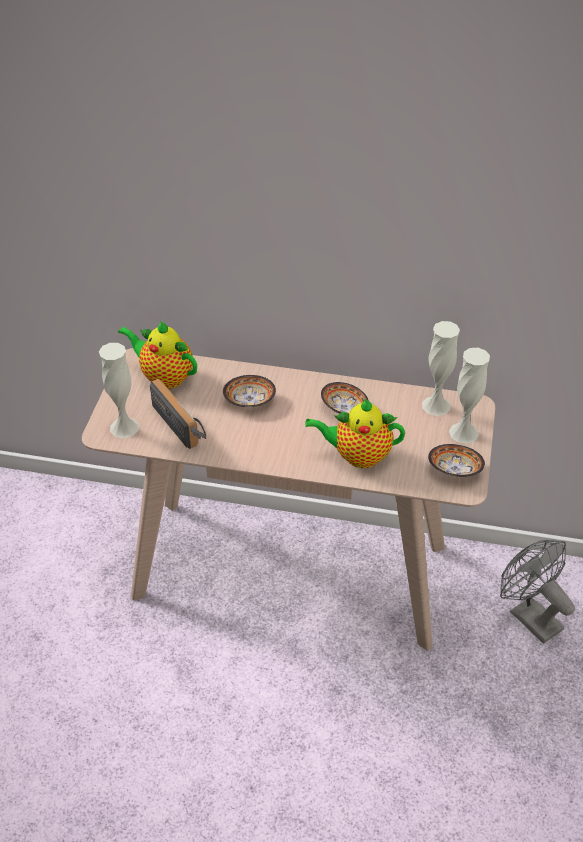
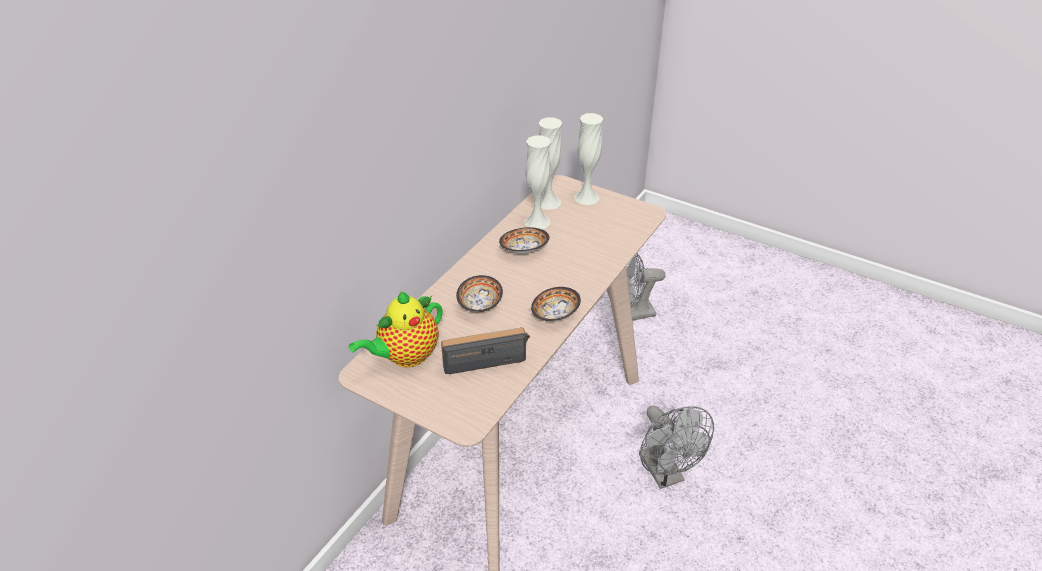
camera: 70 degrees left, 5 degrees down
(124, 427) = (466, 404): white vase -> white vase (537, 221)
(306, 703) = (665, 474): none -> grey fan
(358, 456) = (586, 257): teapot -> none
(454, 470) = (626, 213): bowl -> bowl (555, 315)

